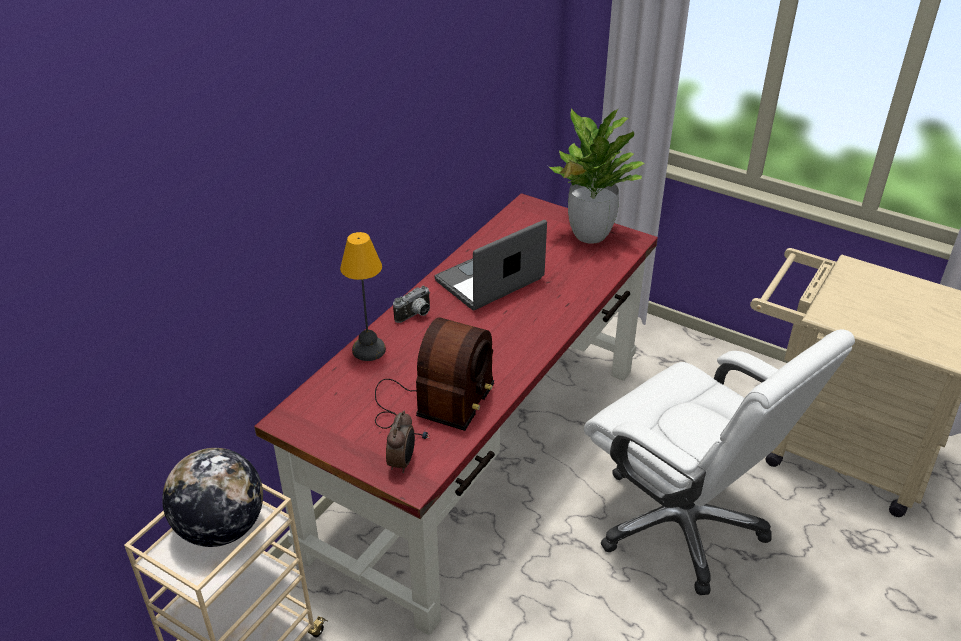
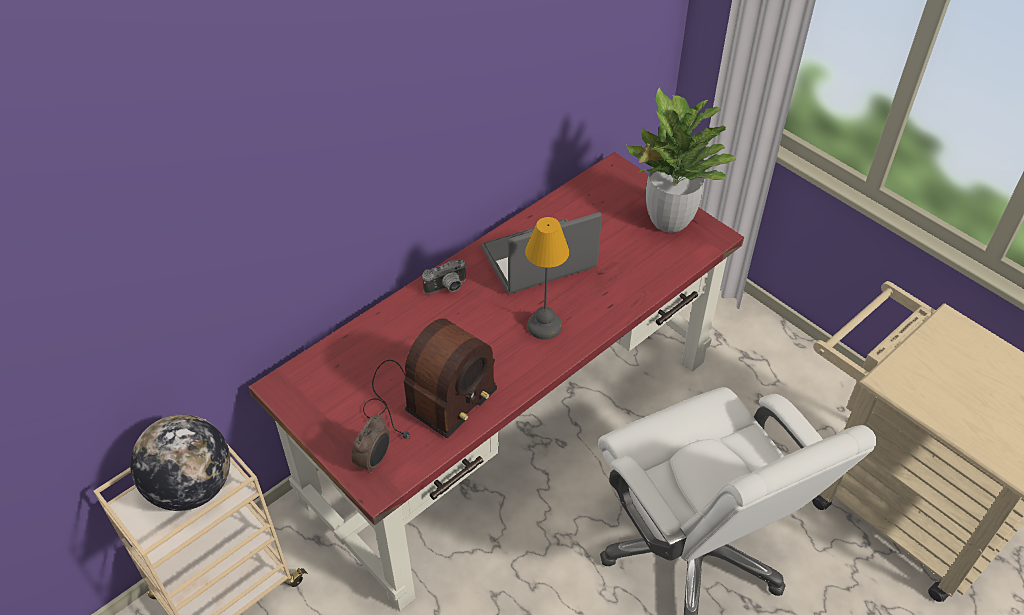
camera: 15 degrees right, 10 degrees up
(367, 350) = (385, 320): table lamp -> table lamp (543, 325)

